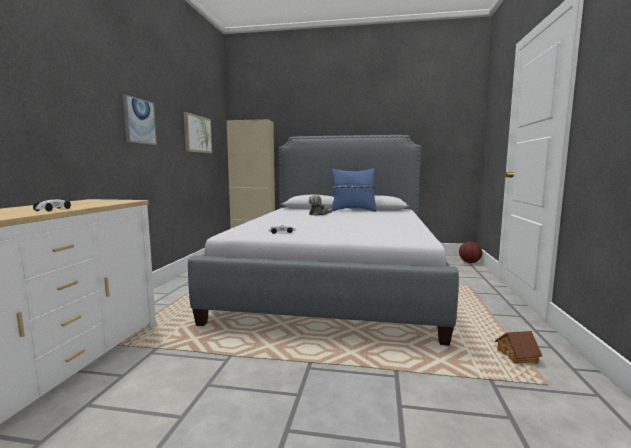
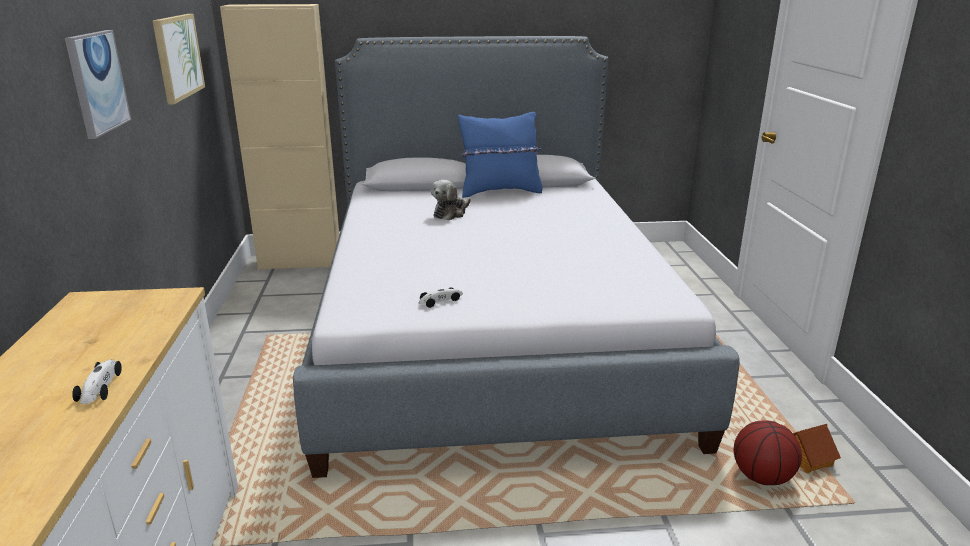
camera: 15 degrees left, 15 degrees up
(470, 262) = (682, 257): basketball -> basketball (762, 477)

